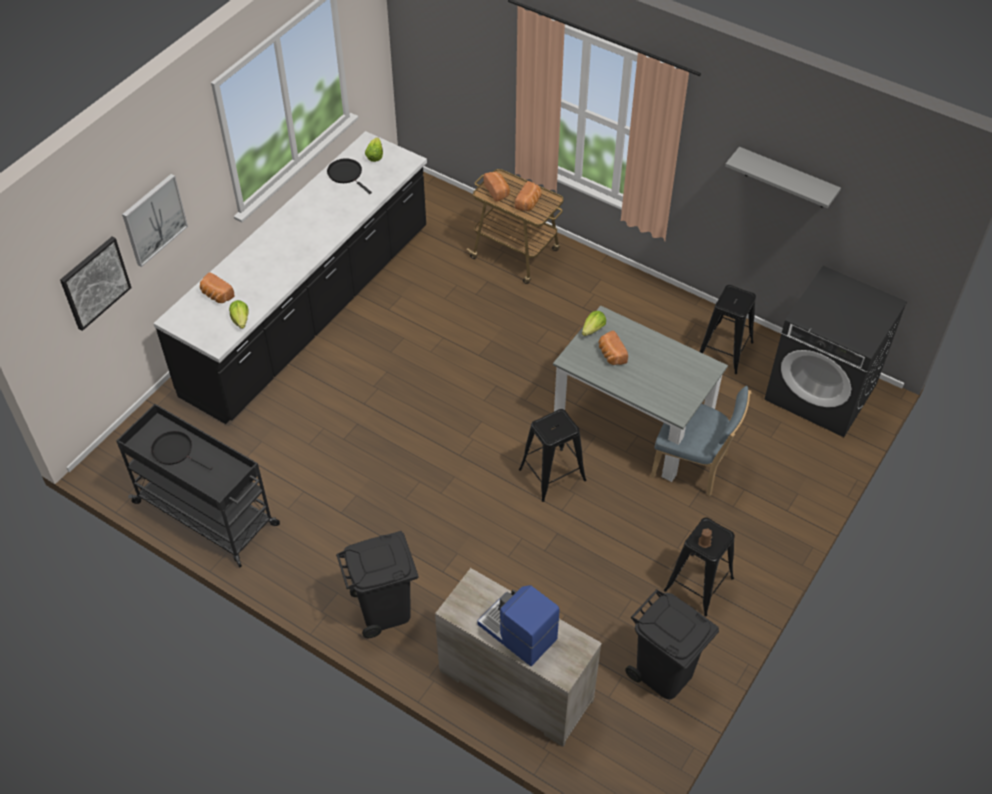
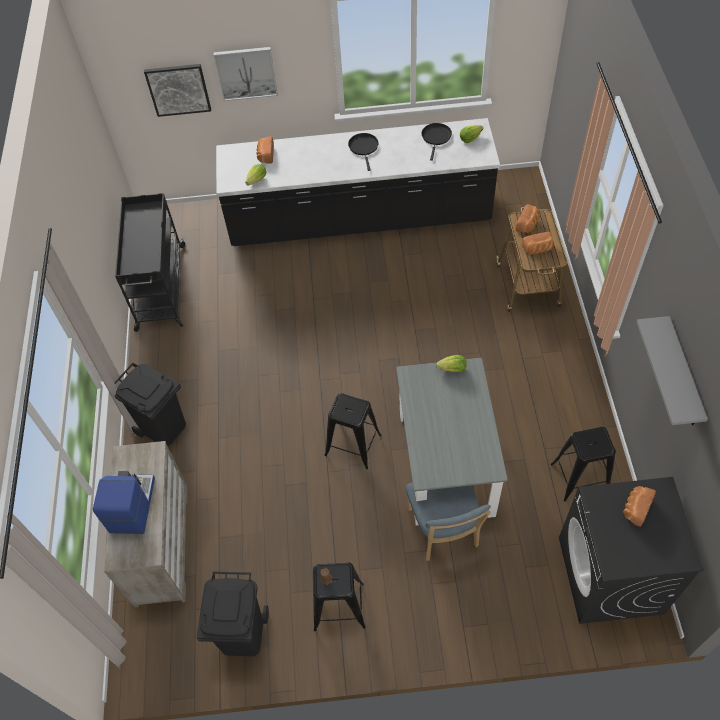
camera: 55 degrees right, 5 degrees up
(175, 451) = (143, 229): black frying pan -> black frying pan (364, 148)
(611, 355) = (439, 396): bread -> bread (635, 508)

